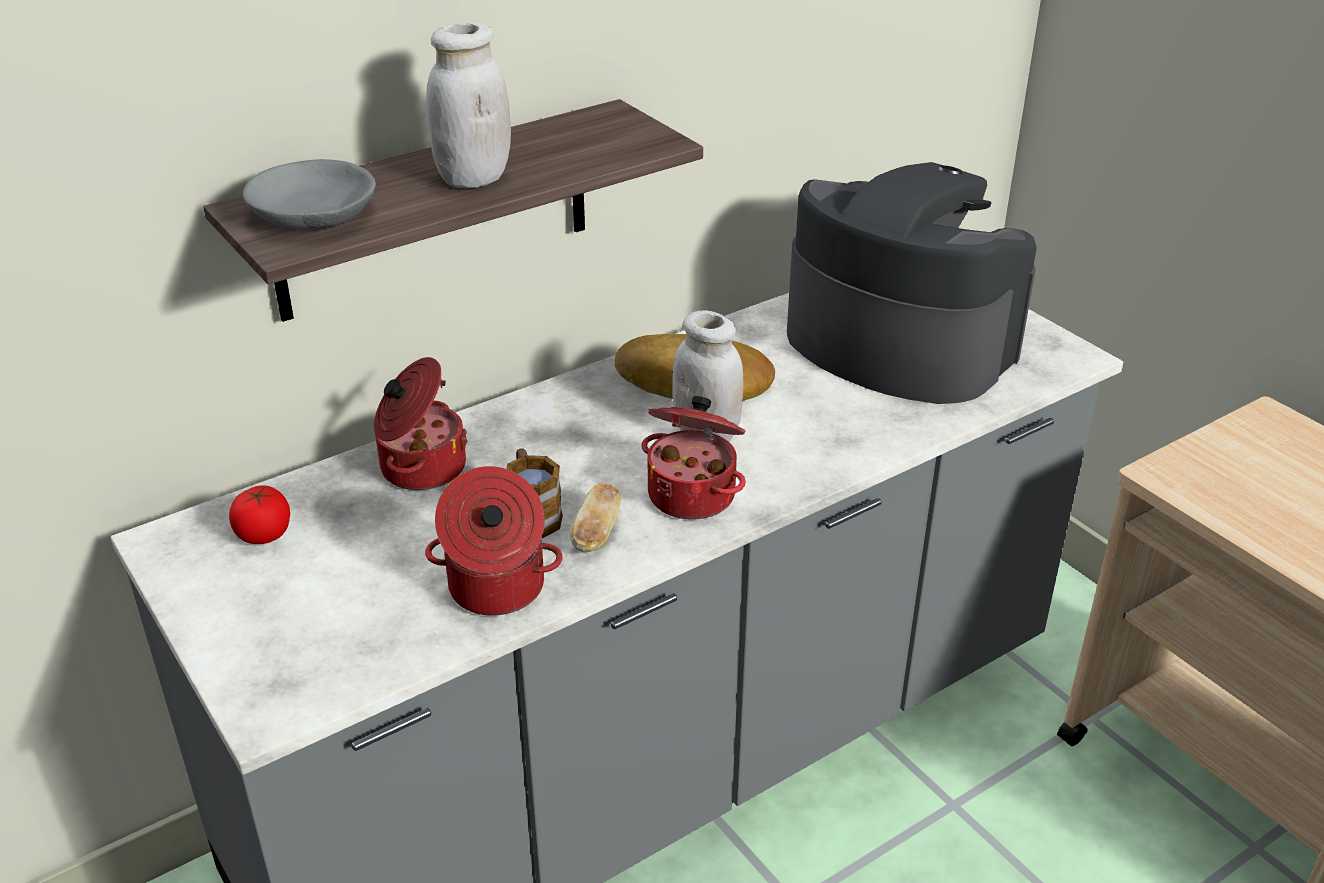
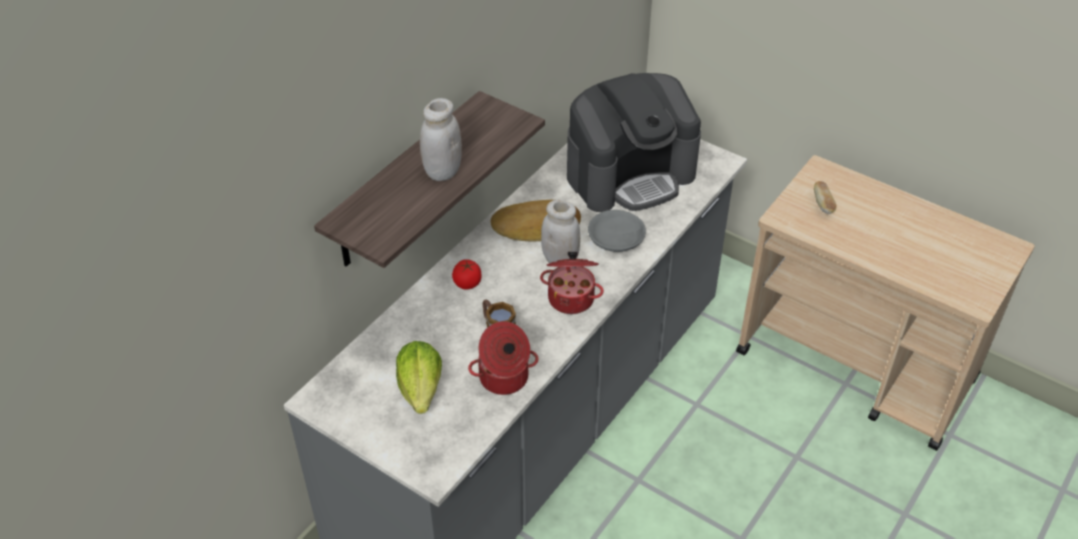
camera: 20 degrees left, 10 degrees up
(264, 534) = (366, 381): tomato -> tomato (467, 283)
(314, 214) = (379, 218): grey bowl -> grey bowl (616, 239)
(343, 569) = (421, 389): none -> lettuce
(420, 467) = (422, 319): cooking pot -> none
(597, 533) = (536, 333): bread -> bread (823, 204)
(897, 343) = (630, 174): coffee machine -> coffee machine turned 135 degrees clockwise

